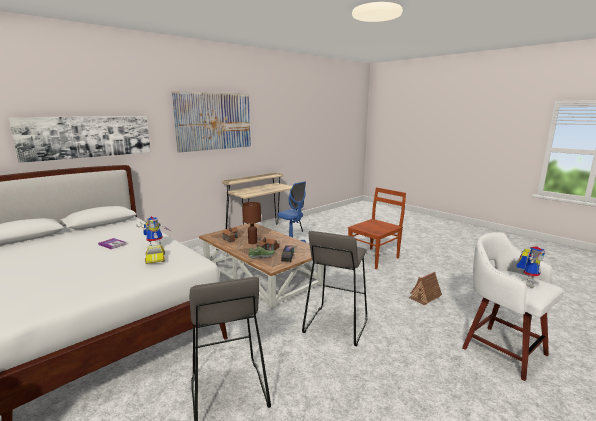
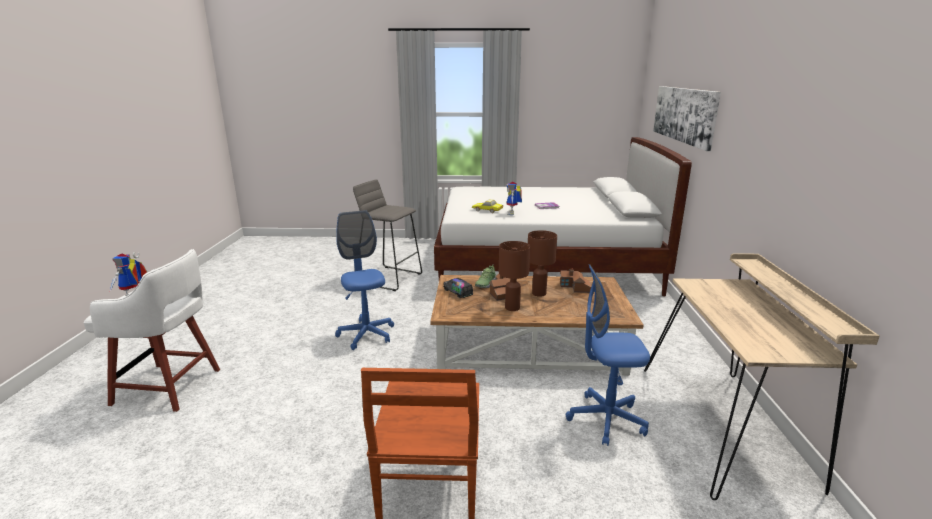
camera: 135 degrees right, 5 degrees up
(214, 121) = (790, 114): picture -> none
(280, 242) = (512, 307): none -> brown table lamp
(335, 325) = (366, 335): grey stool -> blue office chair
(424, 297) = (277, 423): toy house -> none

